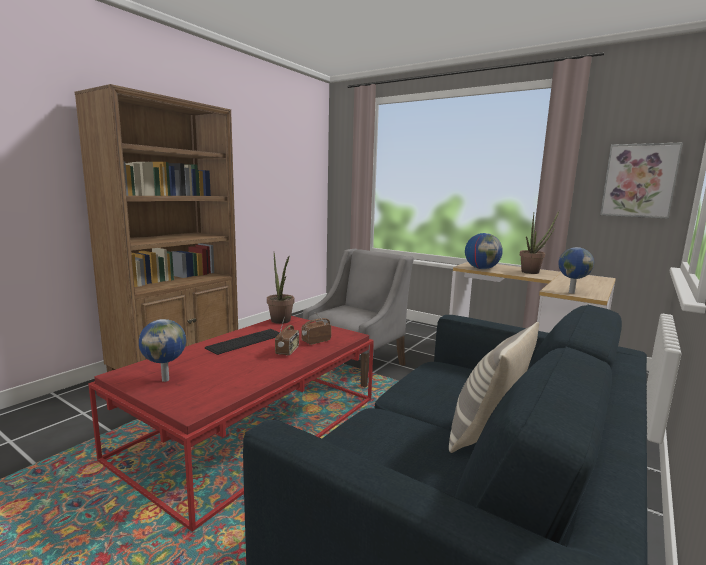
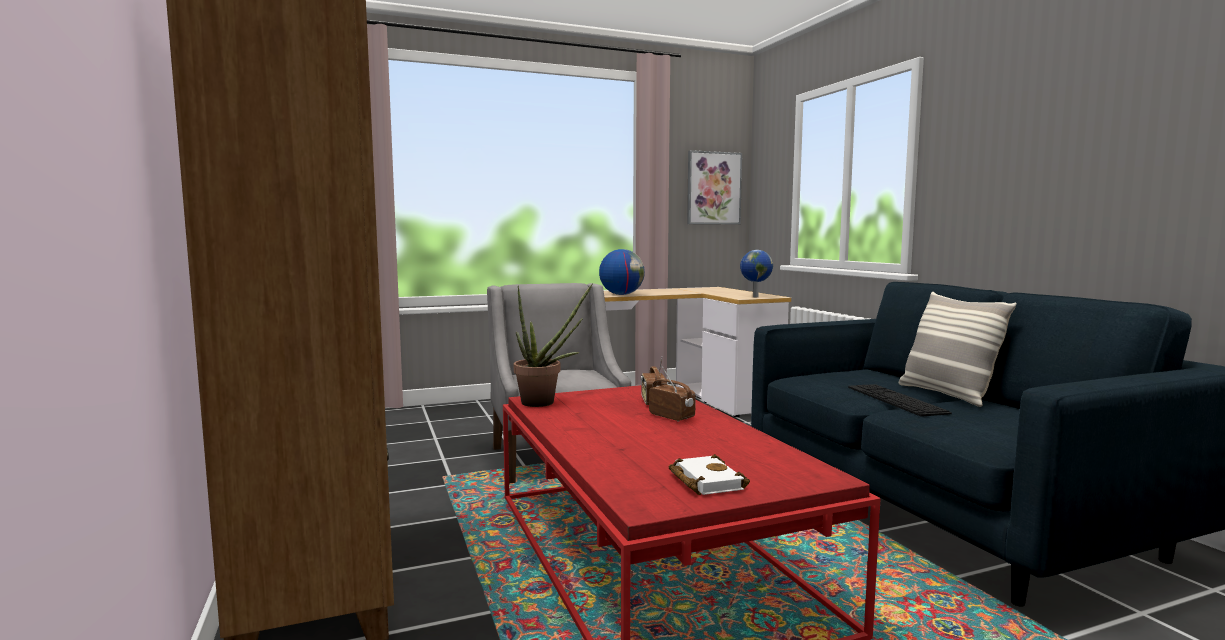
camera: 55 degrees left, 5 degrees down
(166, 379) = (704, 481): globe -> white book
(246, 341) = (601, 428): keyboard -> keyboard (895, 400)
(533, 272) = (663, 291): potted plant -> none

